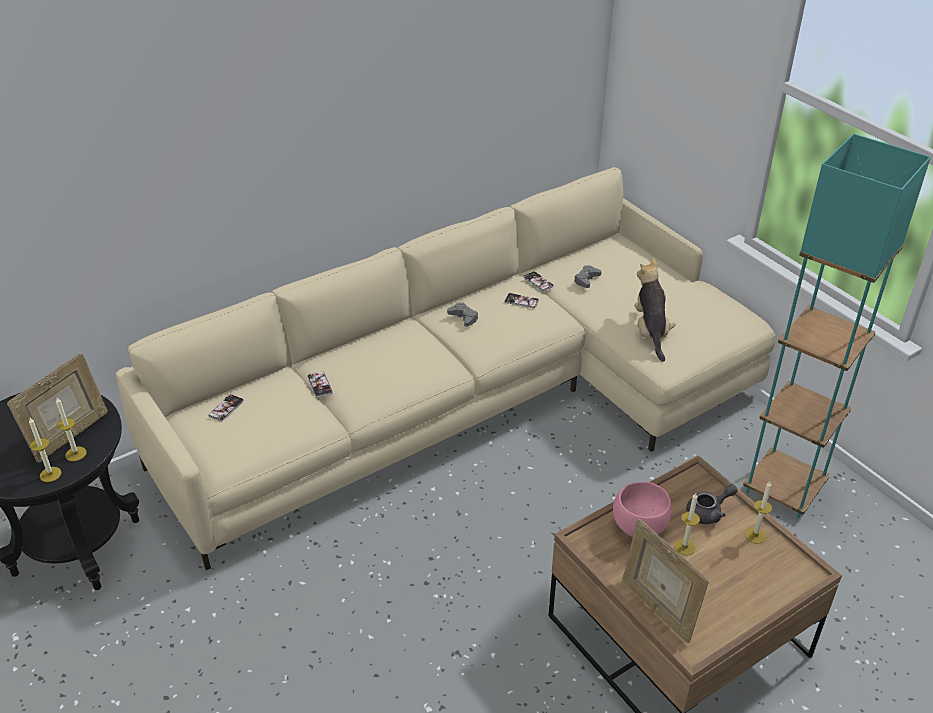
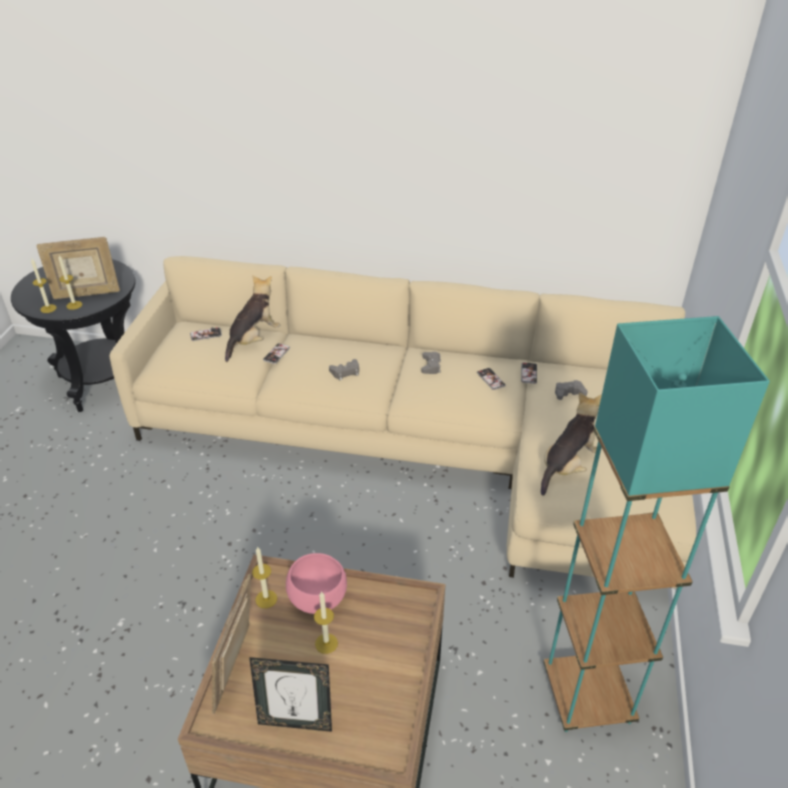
camera: 45 degrees right, 0 degrees up
(280, 385) = (253, 340): none -> plush toy
(406, 362) = (345, 372): none -> grey game controller
(708, 512) = (386, 634): grey teapot -> none
(737, 603) = (296, 721): none -> picture frame
(755, 535) = (394, 684): candle -> candle (266, 599)

